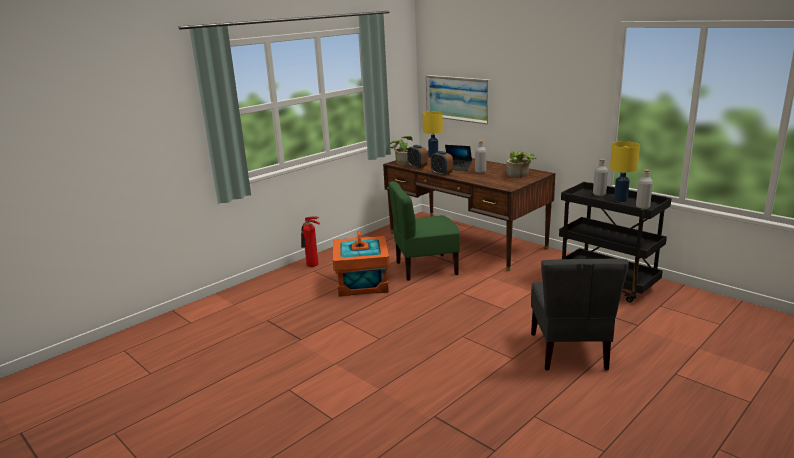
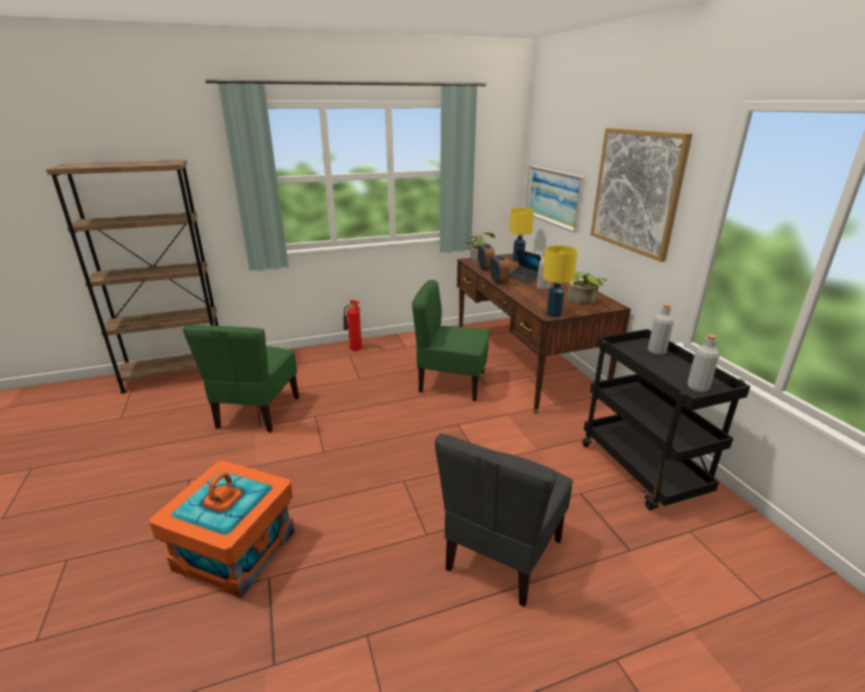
camera: 25 degrees right, 5 degrees up
(159, 328) = (176, 375): none -> brown bookcase
(285, 331) = (257, 412): none -> green chair
(362, 283) = (375, 382): orange storage box -> orange storage box (235, 550)
(543, 85) = (636, 191): none -> picture
(620, 200) = (676, 367): yellow table lamp -> yellow table lamp (553, 314)

